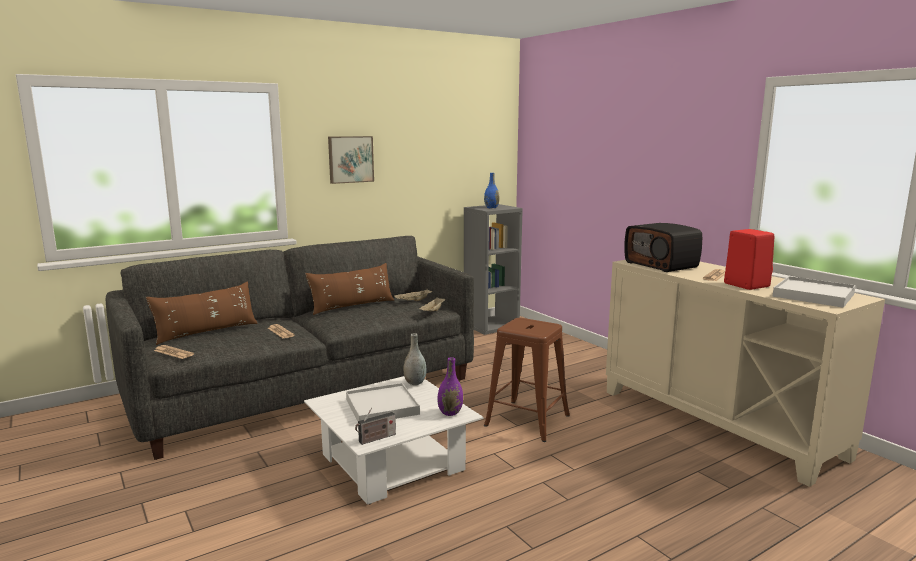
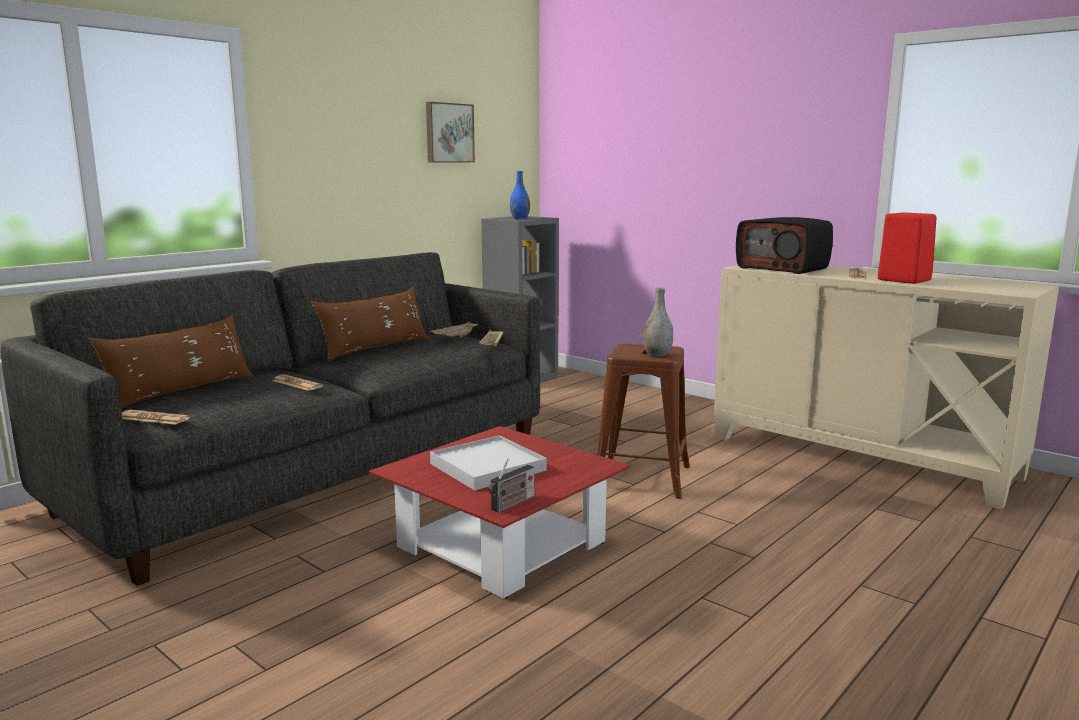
camera: 15 degrees left, 0 degrees up
(350, 159) = (339, 147): picture -> picture (448, 133)
(392, 462) = (502, 545): white coffee table -> red coffee table
(415, 383) = (508, 436): grey vase -> grey vase (657, 355)
(450, 412) = (585, 464): purple vase -> none
(813, 295) = (986, 285): white tray -> none

